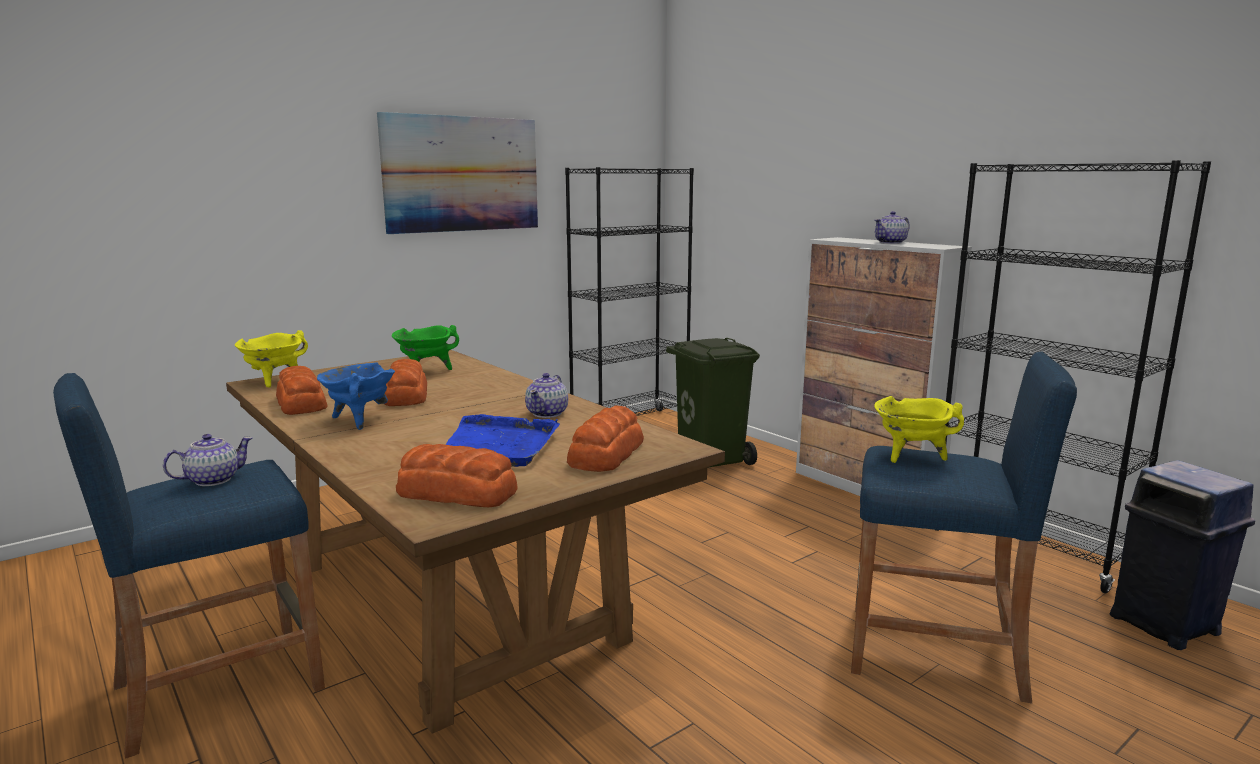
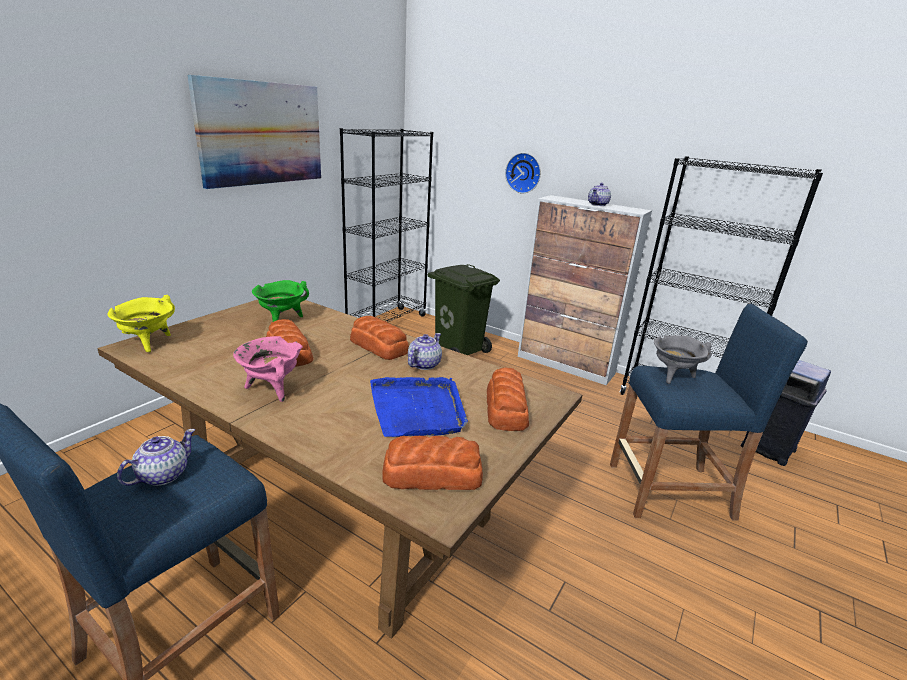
camera: 20 degrees left, 10 degrees up
(302, 403) = (198, 371): bread -> bread (378, 346)
(359, 420) = (272, 389): blue cooking pot -> pink cooking pot
(548, 413) = (423, 364): teapot -> teapot turned 150 degrees counterclockwise
(804, 210) = (524, 173): none -> wall clock
(911, 456) = (673, 376): yellow cooking pot -> grey cooking pot

